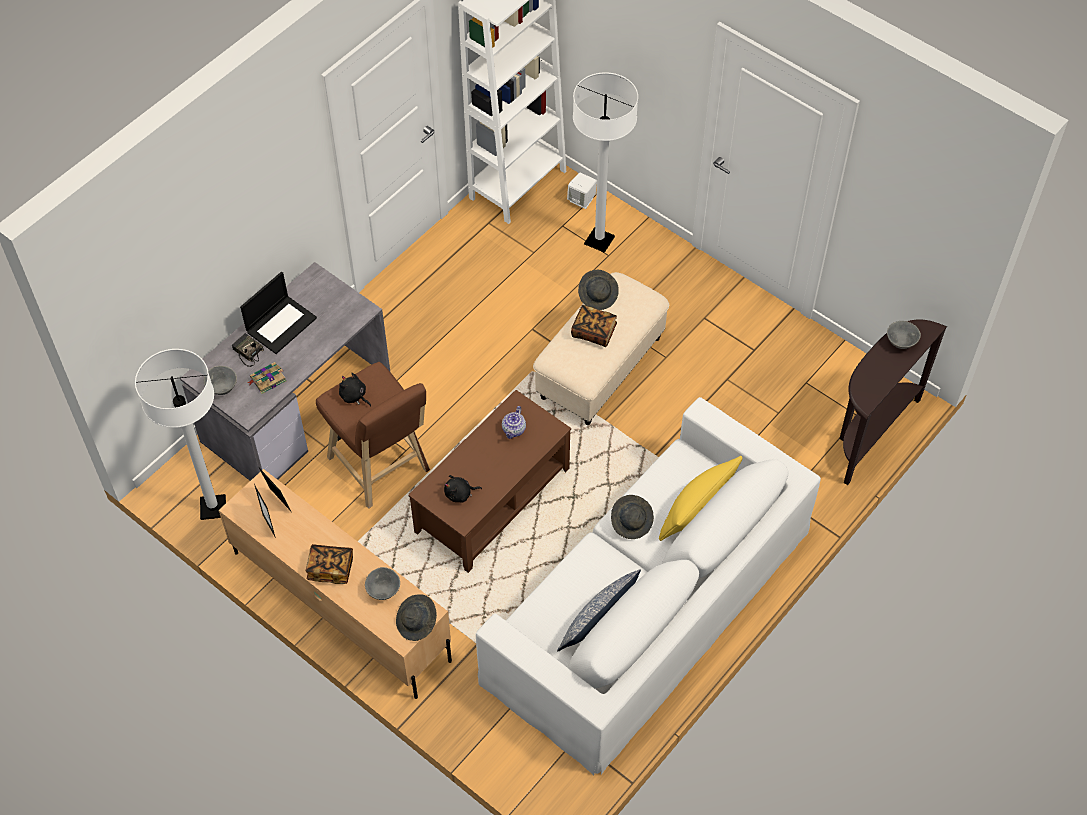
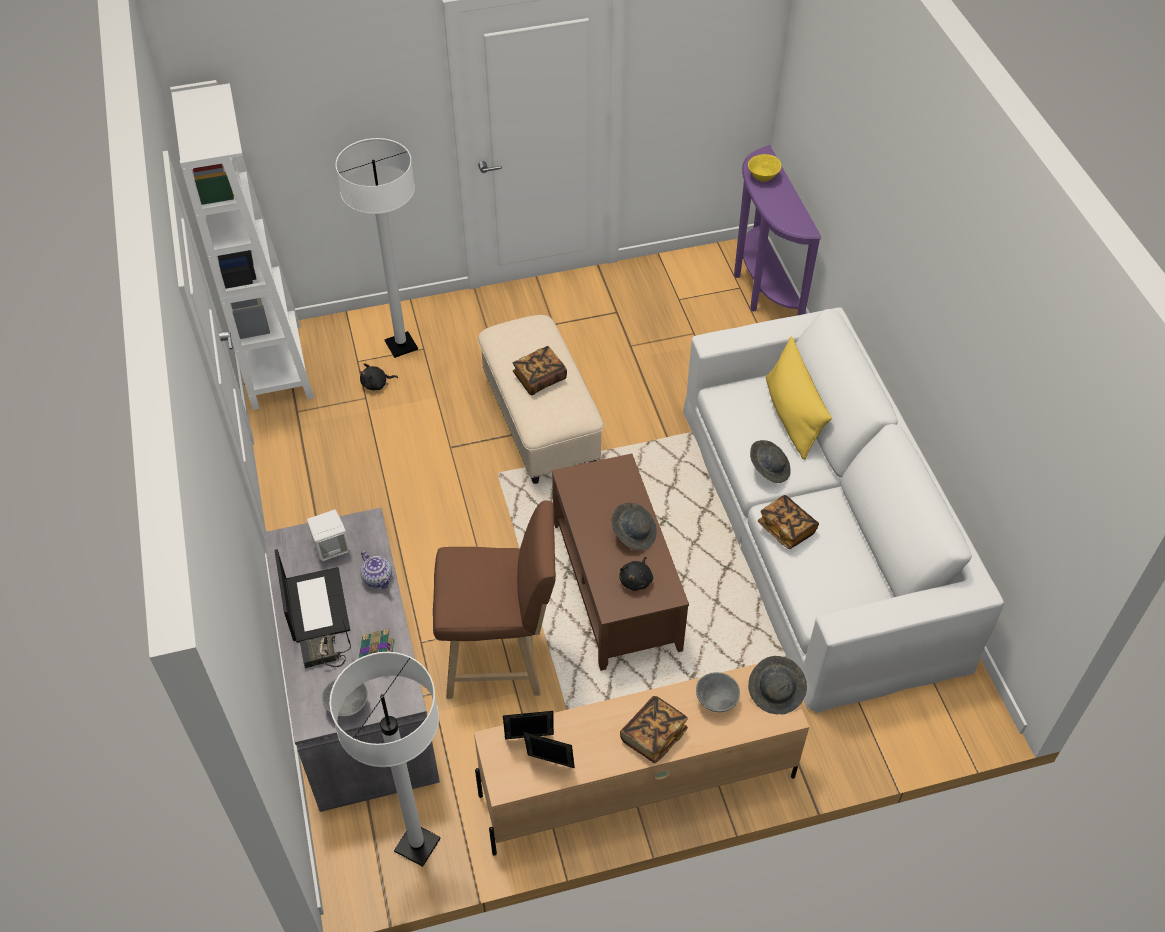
camera: 55 degrees left, 5 degrees down
(354, 396) = (466, 591): black plush toy -> black plush toy (376, 384)
(514, 430) = (597, 497): teapot -> teapot (378, 579)
(582, 200) = (343, 332): white speaker -> white speaker (331, 547)
(582, 563) = (786, 529): none -> book
(598, 296) = (502, 353): grey hat -> grey hat (634, 533)
(598, 619) = (857, 551): pillow -> none
(869, 432) = (761, 290): brown console table -> purple console table
(900, 342) = (762, 176): grey bowl -> yellow bowl

